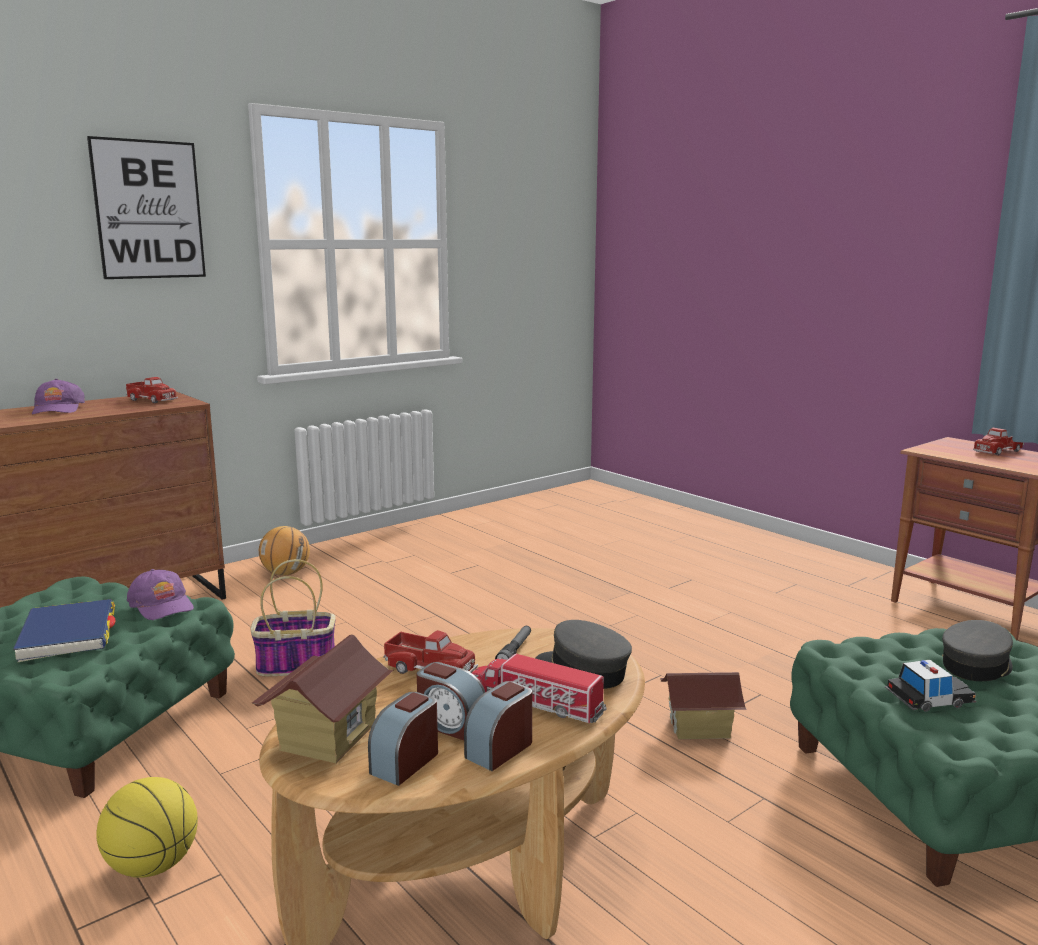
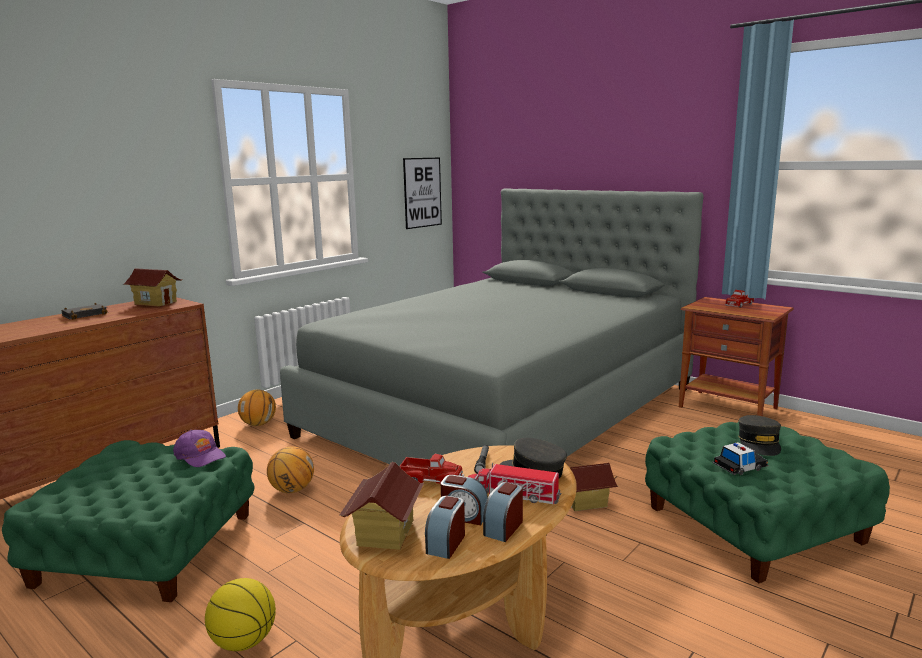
camera: 10 degrees left, 0 degrees up
(58, 409) = (86, 314): purple cap -> black book
(68, 634) = (138, 484): blue book -> none
(149, 210) = (143, 160): picture -> picture (422, 192)
(152, 400) = (156, 303): toy truck -> toy house
(294, 665) = (292, 490): basket -> basketball
(625, 584) = (505, 411): none -> grey bed
(976, 665) = (759, 443): grey cap -> grey cap turned 150 degrees clockwise

